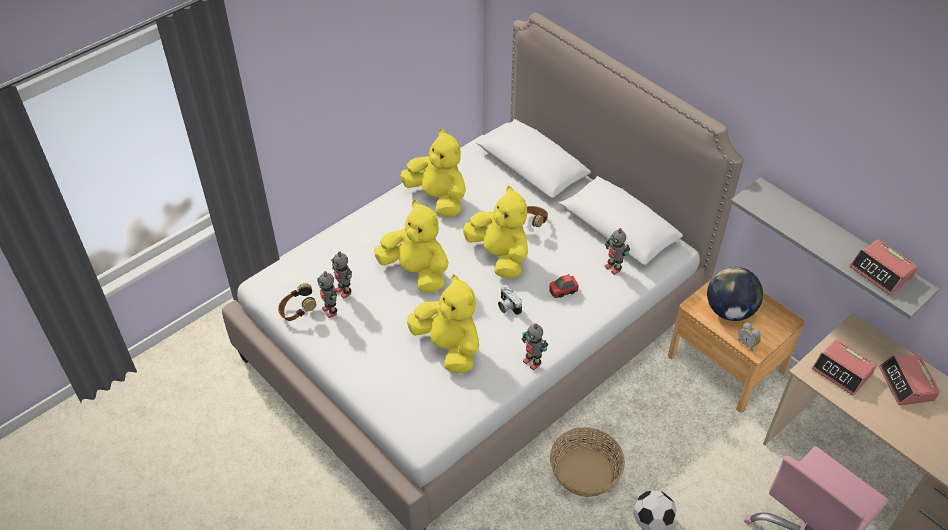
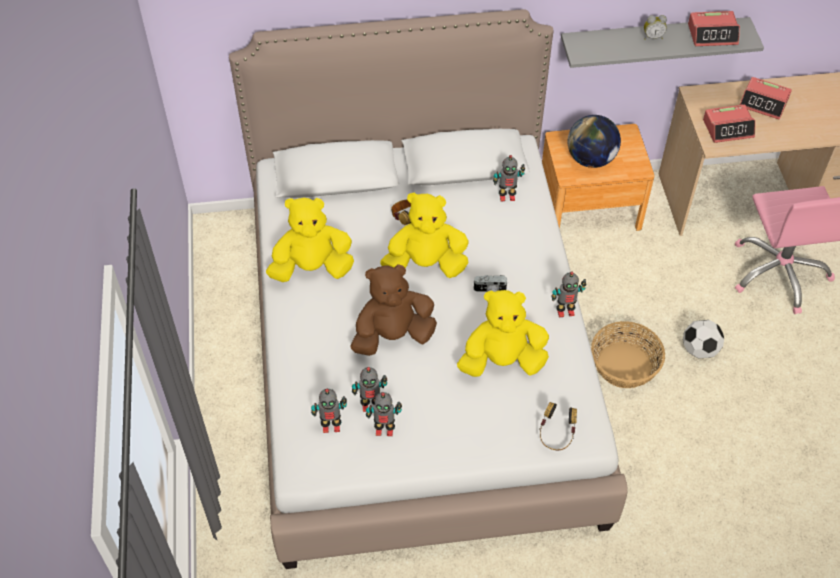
camera: 55 degrees left, 5 degrees up
(298, 312) = (363, 458): headphones -> headphones (556, 436)
(310, 280) = (331, 426): none -> toy robot
(416, 272) = (393, 336): yellow plush toy -> brown plush toy
(563, 291) = (503, 244): toy car -> none
(747, 343) = (631, 170): alarm clock -> alarm clock (652, 37)

